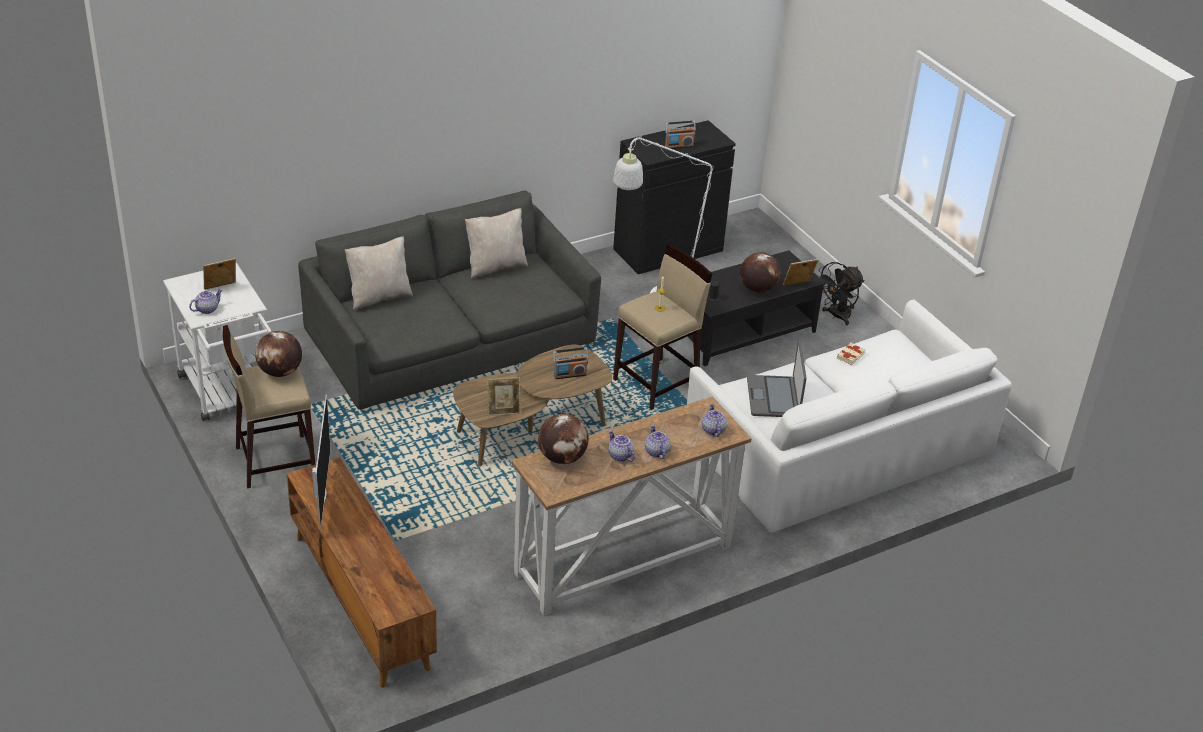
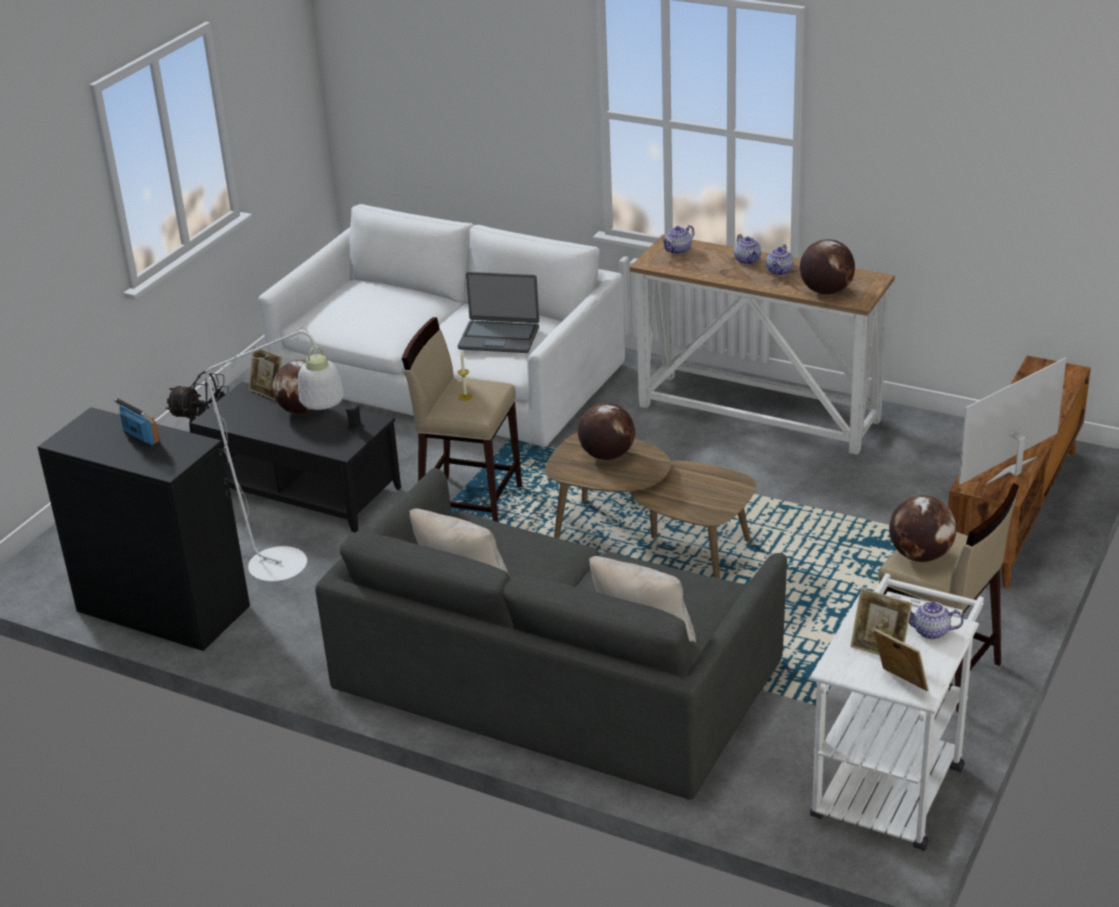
camera: 120 degrees left, 5 degrees down
(503, 411) = (710, 478): picture frame -> picture frame (899, 684)
(569, 374) = (607, 455): radio -> globe
(656, 451) = (747, 260): teapot -> teapot turned 60 degrees counterclockwise
(774, 397) = (499, 337): laptop -> laptop turned 45 degrees clockwise
(851, 356) = (373, 328): beige book -> none

